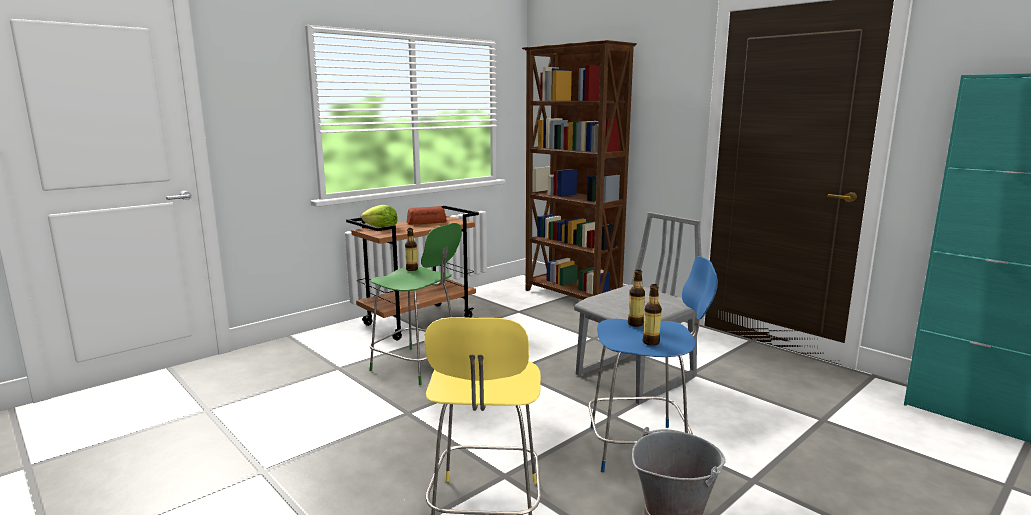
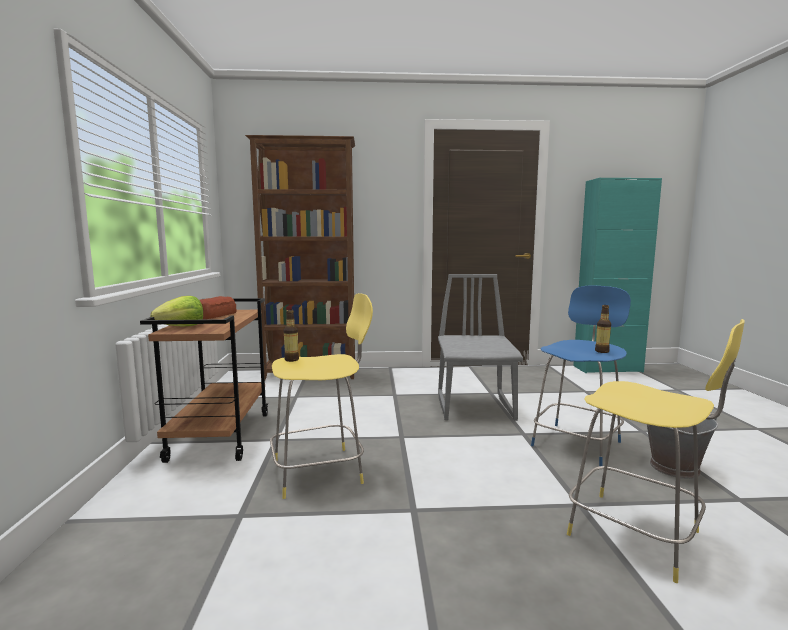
camera: 50 degrees left, 5 degrees down
(417, 366) = (321, 471): green stool -> yellow stool
(635, 324) = (560, 346): bottle -> none

